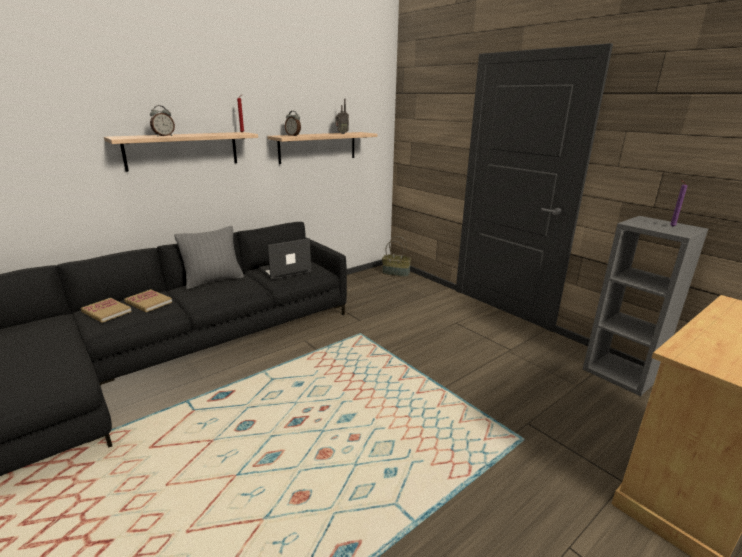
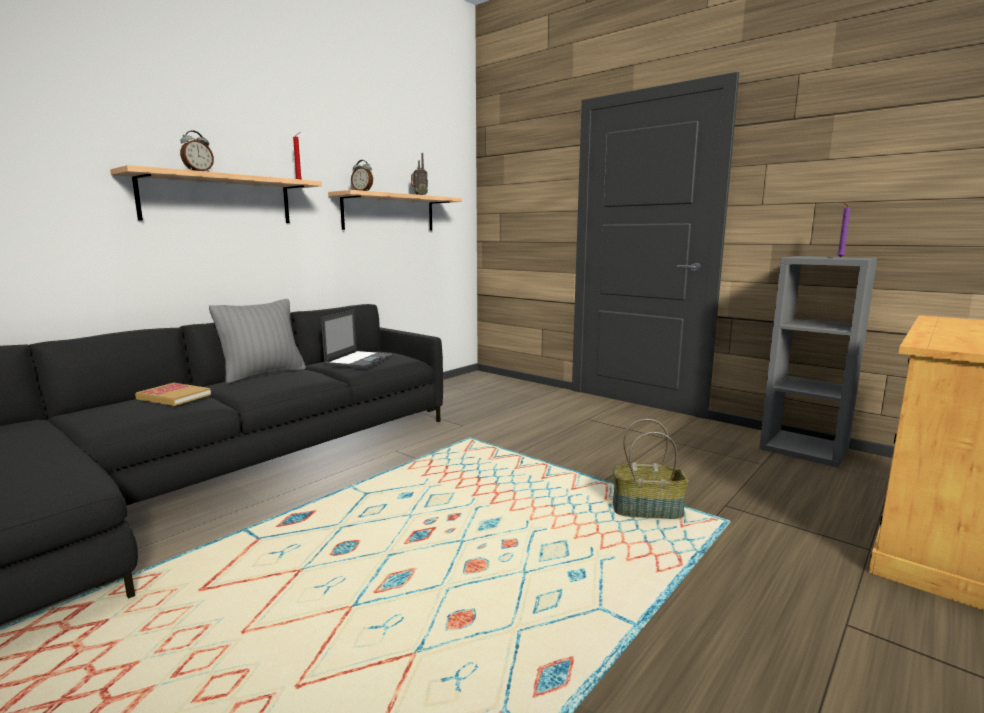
camera: 10 degrees left, 10 degrees down
(106, 312) = (109, 409): book -> none
(284, 270) = (360, 360): laptop -> laptop turned 150 degrees clockwise
(396, 273) = (490, 378): basket -> basket (647, 509)

